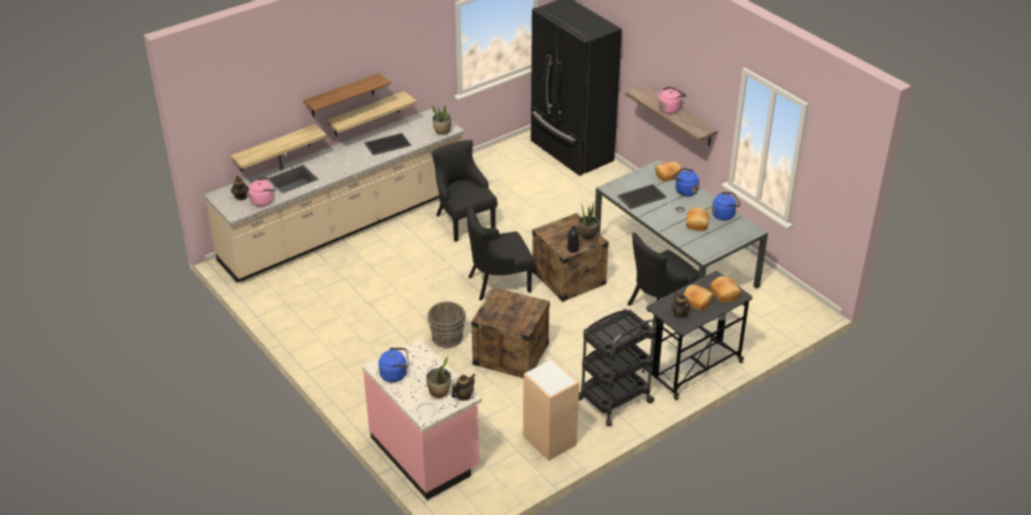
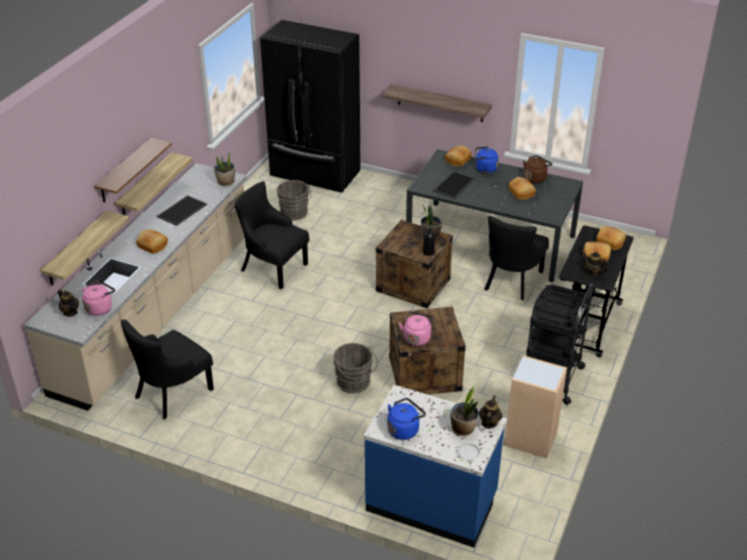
camera: 30 degrees left, 0 degrees up
(340, 166) = (152, 246): none -> bread
(425, 453) = (432, 502): pink counter -> blue counter
(499, 283) = (356, 312): black chair -> black chair (173, 392)
(522, 181) = (294, 214): none -> grey bucket
(669, 109) = (434, 98): pink kettle -> pink kettle (417, 337)
(724, 215) = (535, 178): blue kettle -> brown kettle

